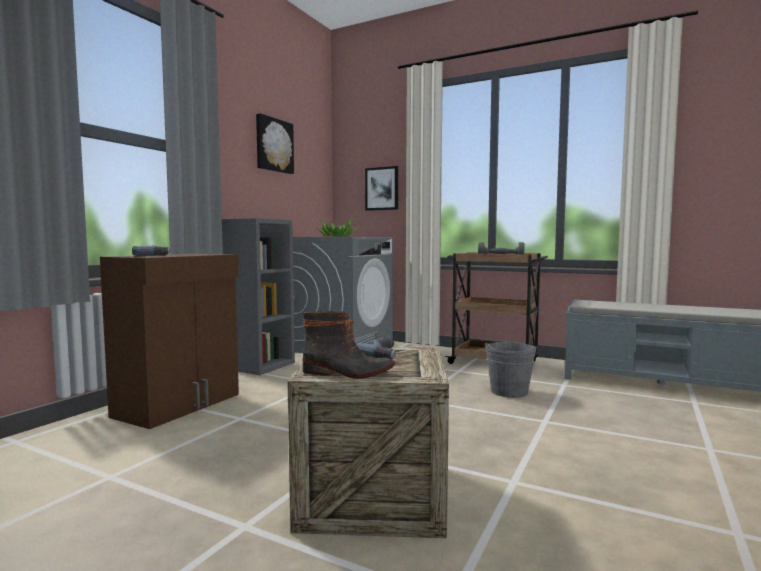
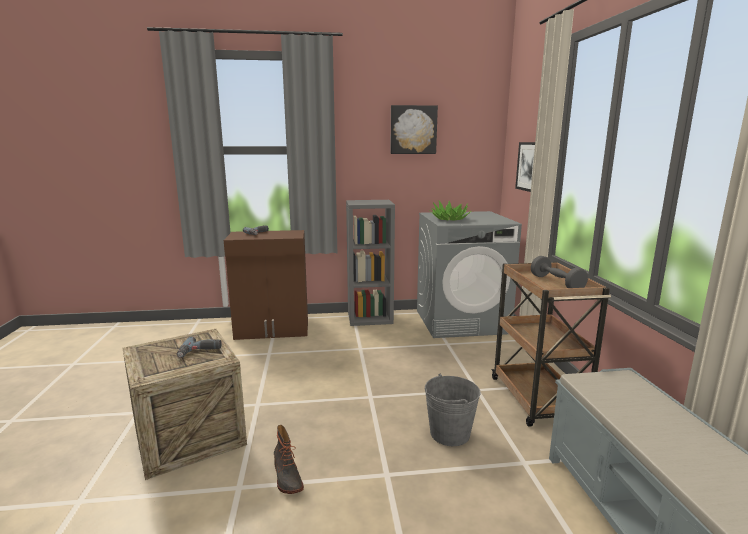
camera: 55 degrees right, 10 degrees up
(347, 373) = (144, 355): boot -> boot (286, 477)

